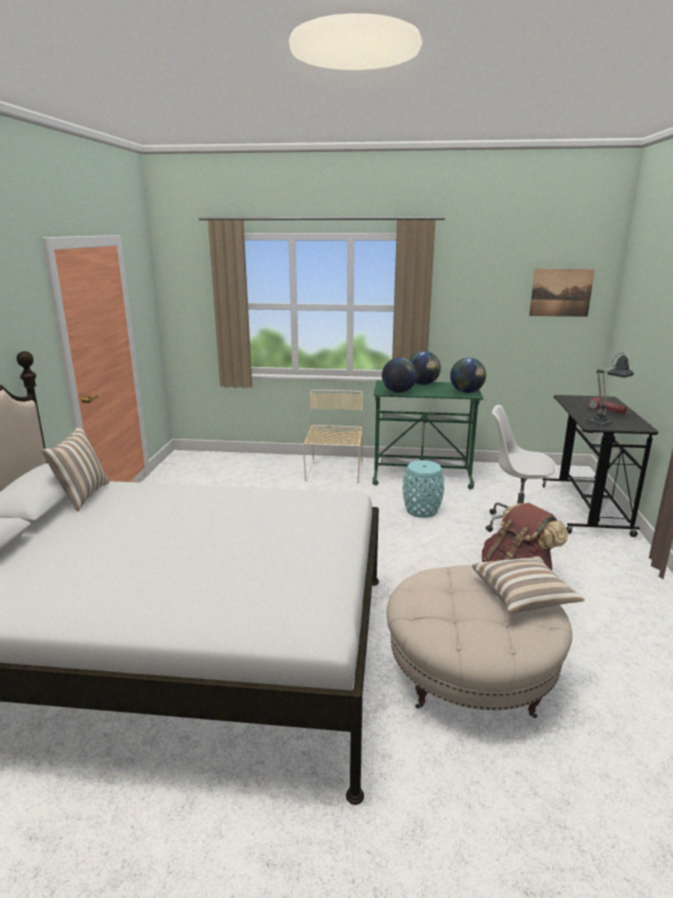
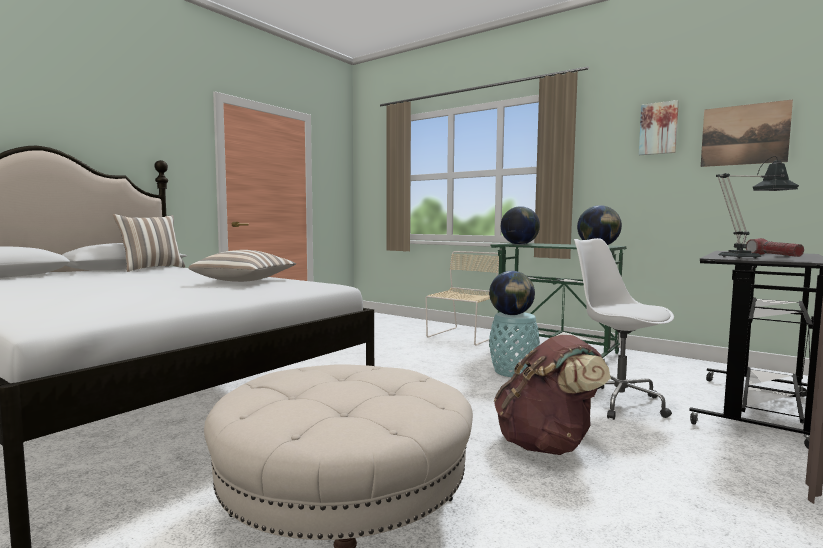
camera: 30 degrees right, 15 degrees down
(423, 384) = (559, 244): globe -> globe (511, 314)
(499, 280) = (658, 128): none -> picture
(523, 597) = (415, 398): pillow -> pillow (245, 281)

